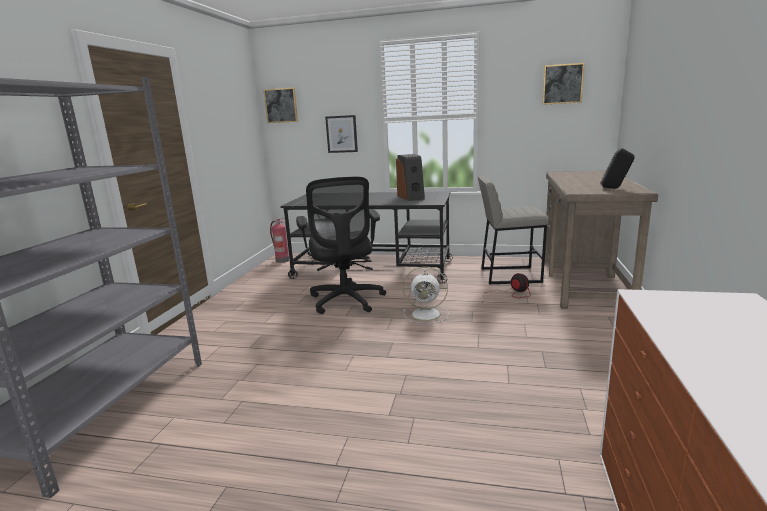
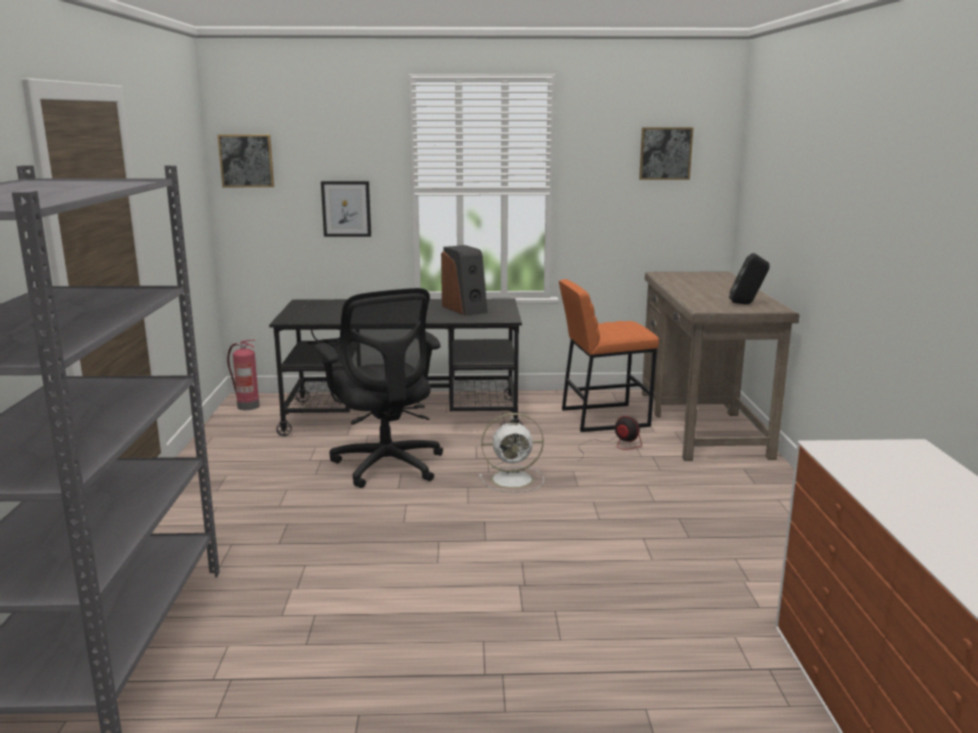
camera: 15 degrees left, 0 degrees up
(508, 275) = (602, 418): grey chair -> orange chair

